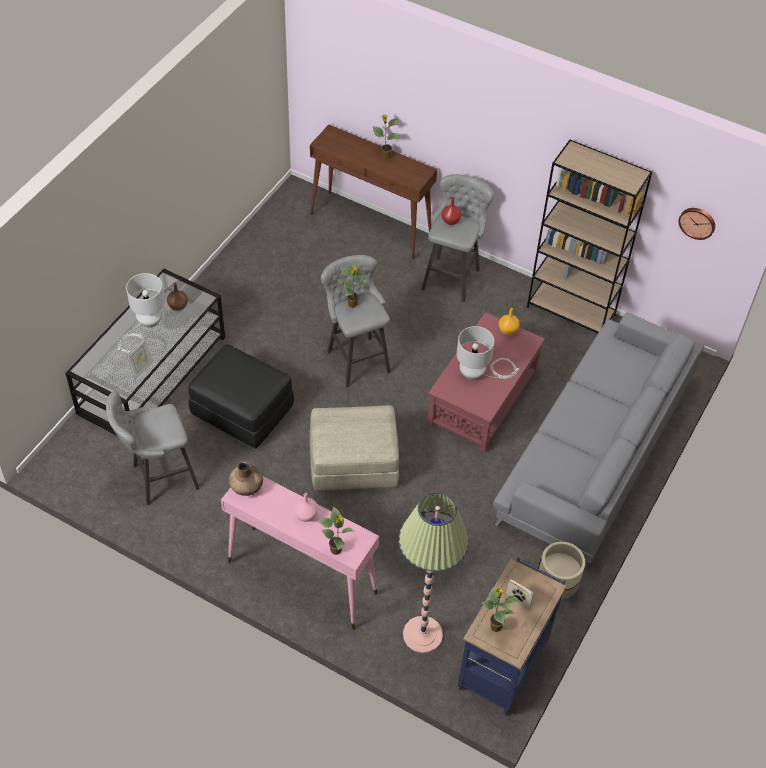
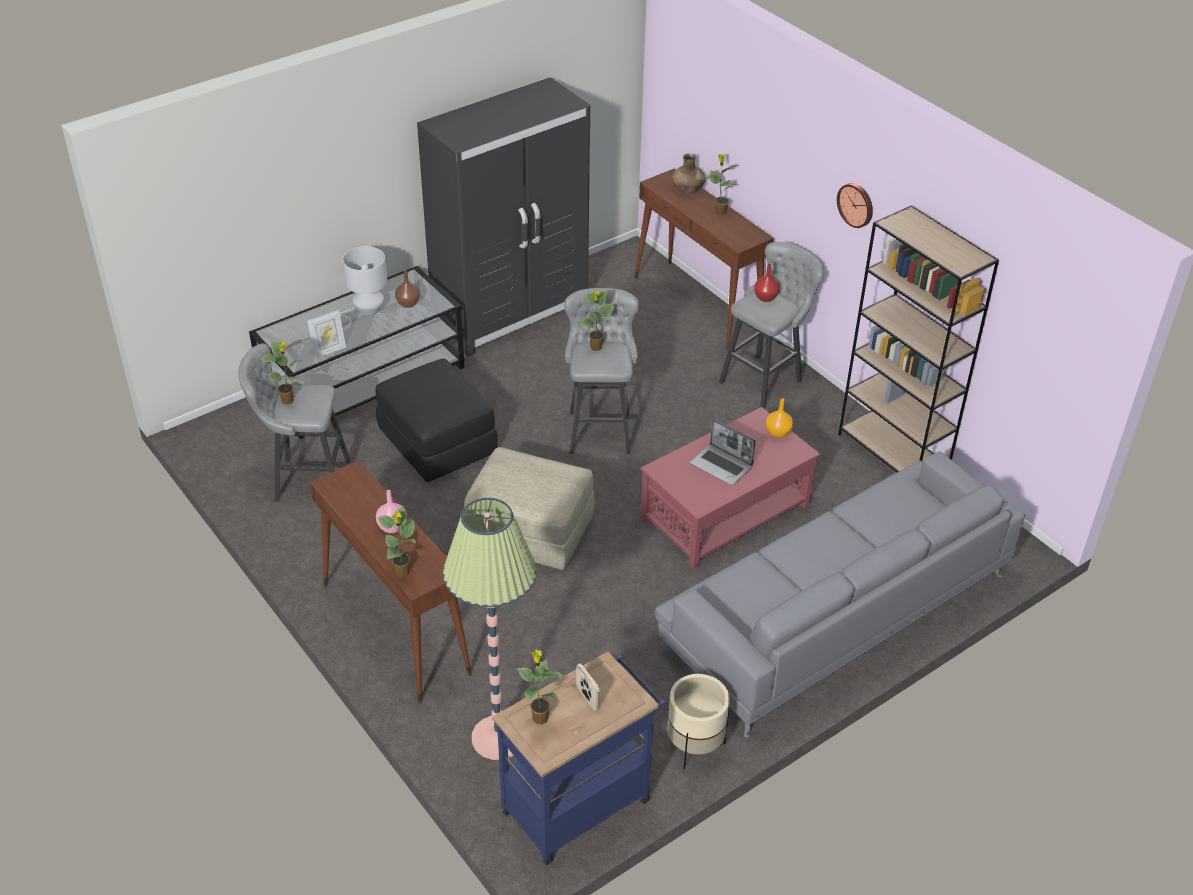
camera: 25 degrees right, 10 degrees down
(146, 429) = (288, 401): none -> potted plant
(235, 277) = (512, 314): none -> black cabinet
(247, 487) = (346, 479): brown vase -> brown vase (688, 190)
(301, 577) = (395, 628): pink console table -> brown console table
(484, 371) = (722, 466): grey table lamp -> laptop
(697, 222) = (1048, 343): wall clock -> wall clock (856, 204)

